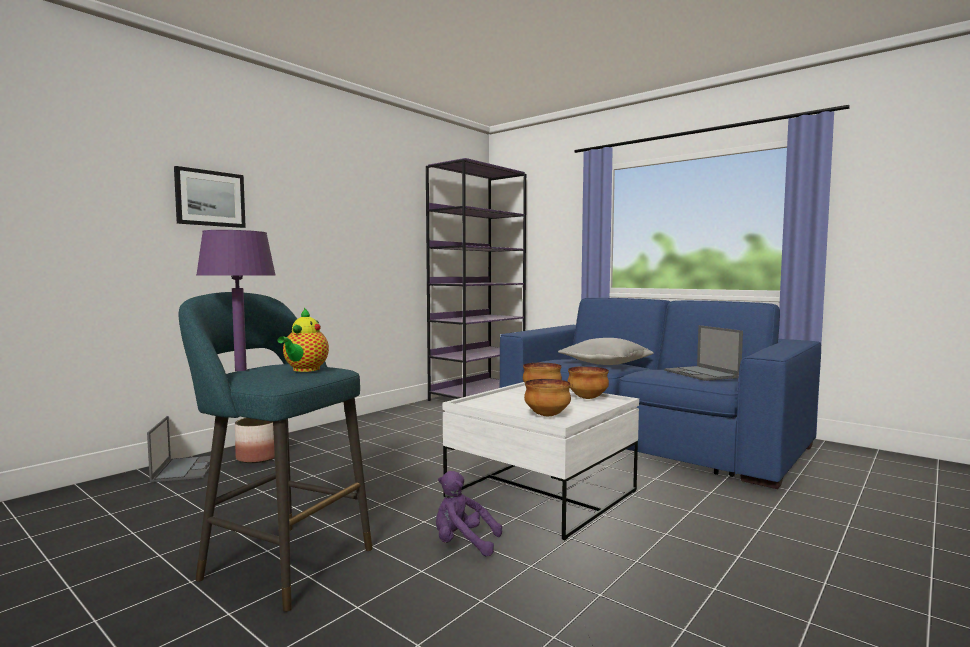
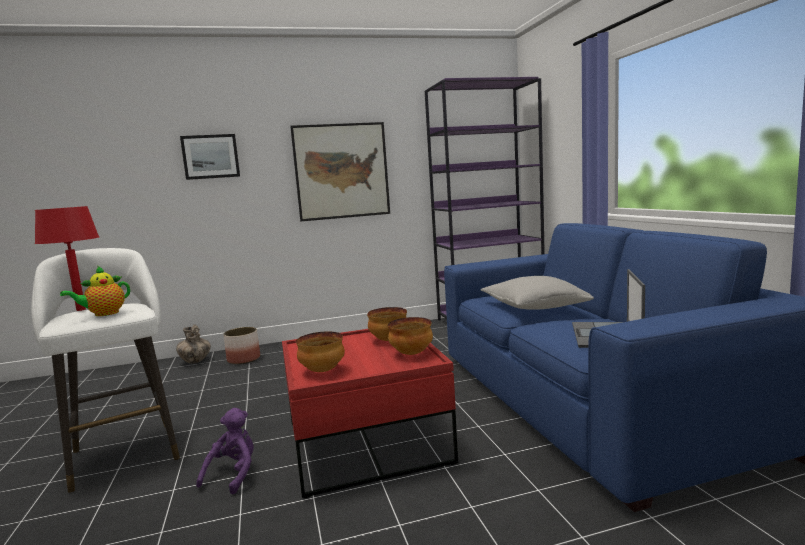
camera: 35 degrees right, 5 degrees up
(185, 469) = (195, 361): laptop -> vase
(239, 370) = (80, 310): purple table lamp -> red table lamp
(281, 562) = (124, 452): turquoise stool -> white stool
(349, 236) = (341, 171): none -> picture
(463, 543) = (233, 474): purple plush toy -> purple plush toy turned 60 degrees clockwise
(541, 494) = (367, 442): white coffee table -> red coffee table

